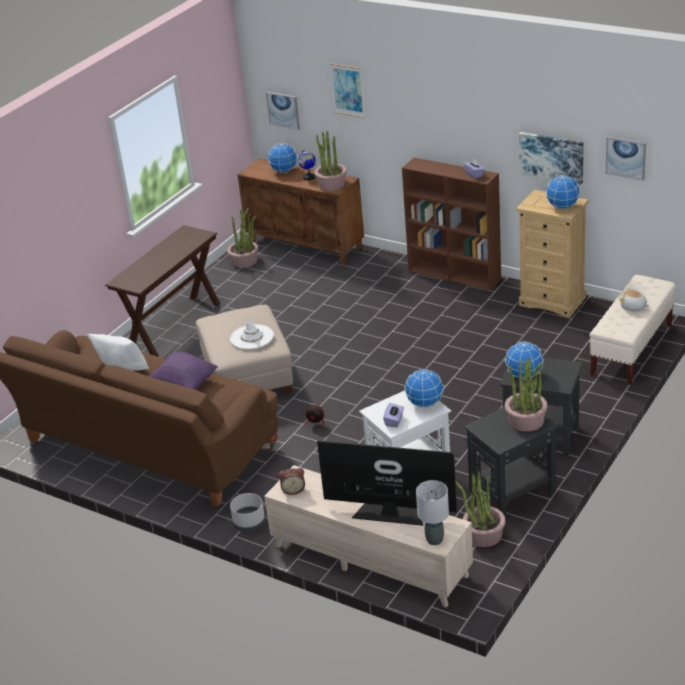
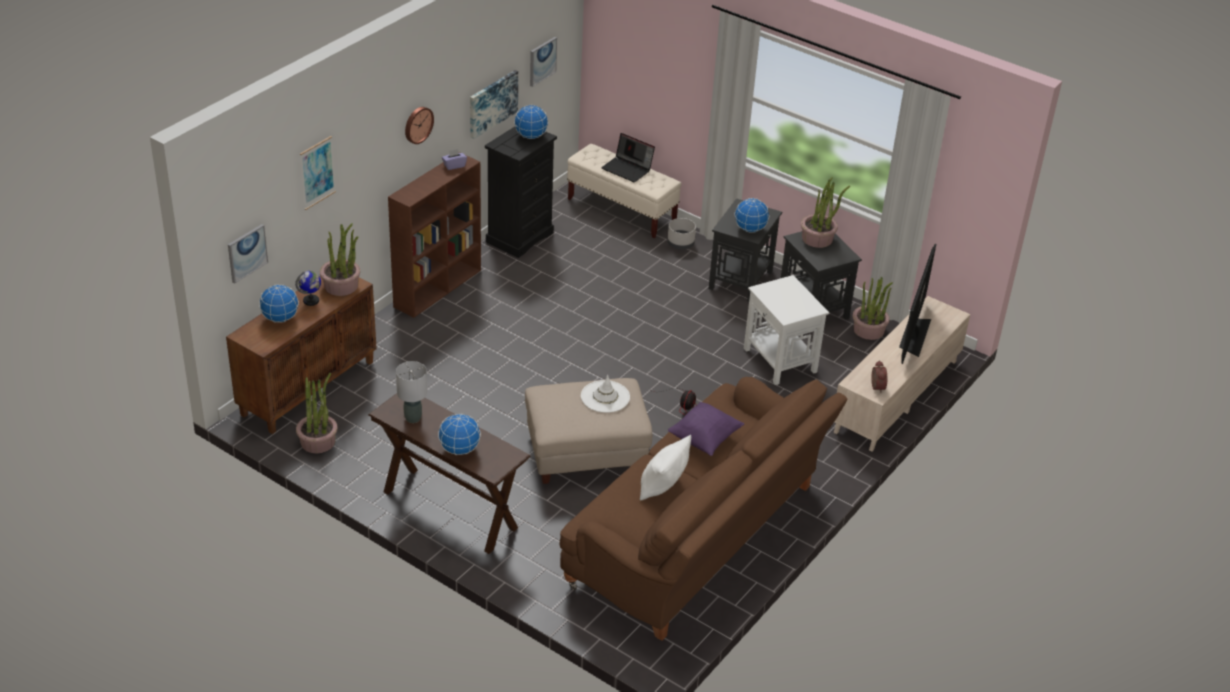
camera: 90 degrees left, 5 degrees up
(249, 523) = (837, 467): grey planter -> grey planter (680, 244)
(394, 421) = (805, 307): purple tissue box -> none
(425, 404) = (781, 287): globe -> globe (459, 449)
(434, 540) = (949, 316): grey table lamp -> grey table lamp (412, 418)
(455, 118) = (417, 124): none -> wall clock
(552, 301) = (519, 237): beige dresser -> black dresser
(633, 307) = (628, 169): plush toy -> laptop

